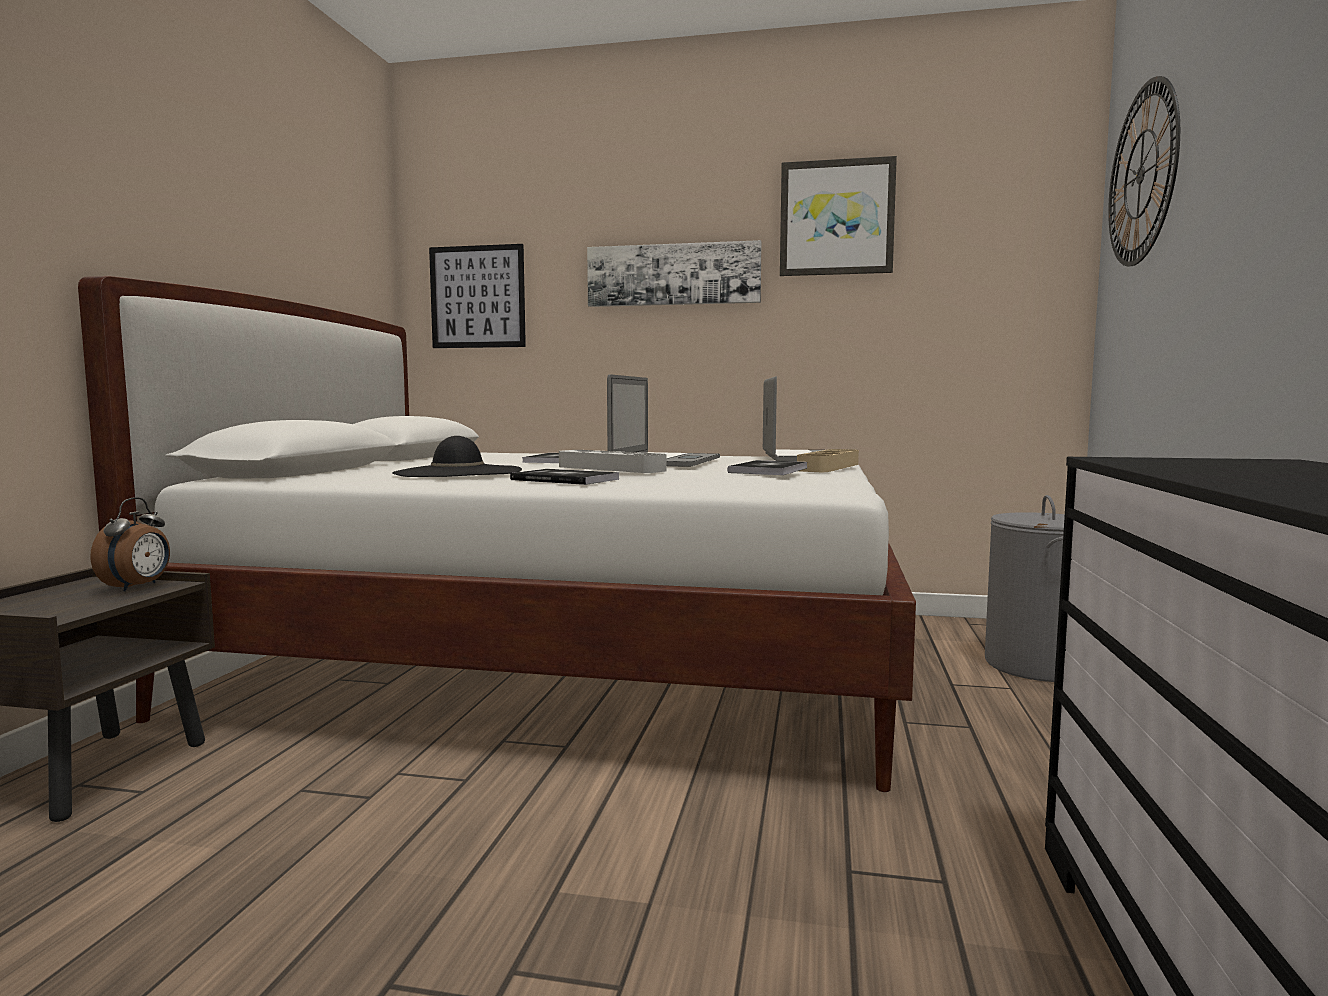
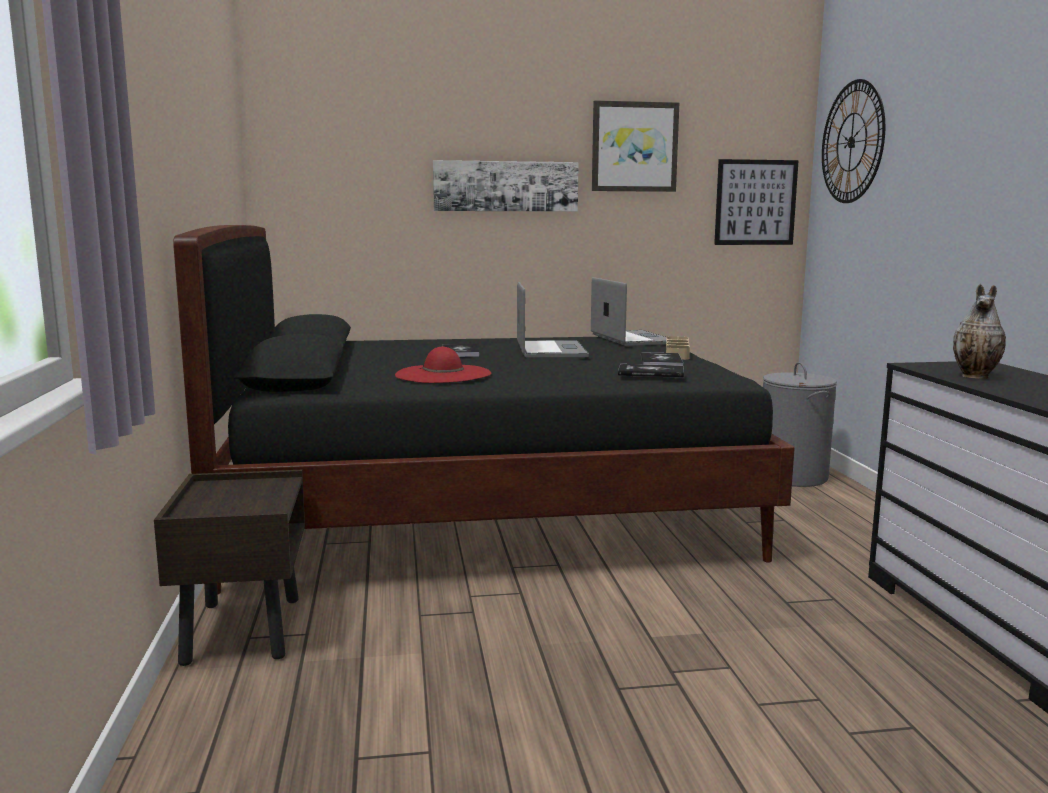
camera: 20 degrees left, 5 degrees up
(138, 587) = (261, 485): alarm clock -> none
(458, 472) = (443, 374): black hat -> red hat
(477, 297) = (328, 199): picture -> picture (755, 202)
(565, 479) = (545, 379): book -> book (651, 373)
(566, 662) = (484, 510): white bed -> black bed
(611, 468) = (549, 365): grey tray -> none
(1218, 469) = (976, 376): none -> vase

